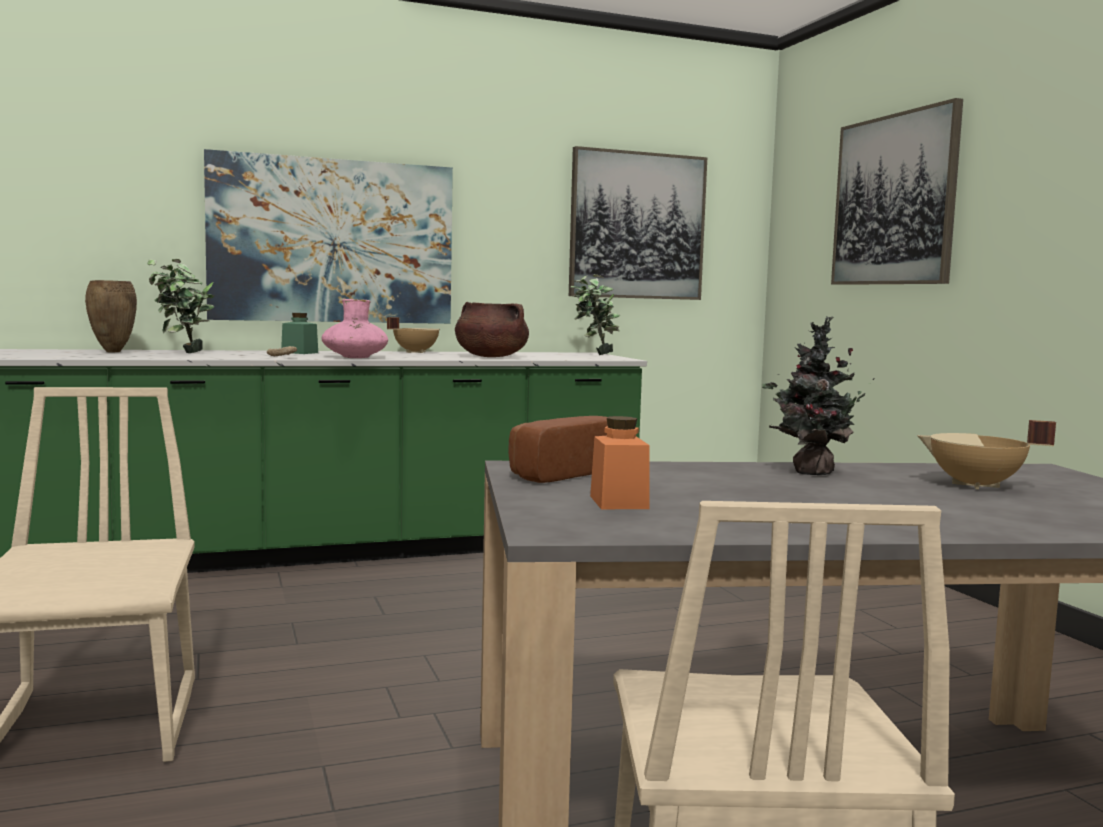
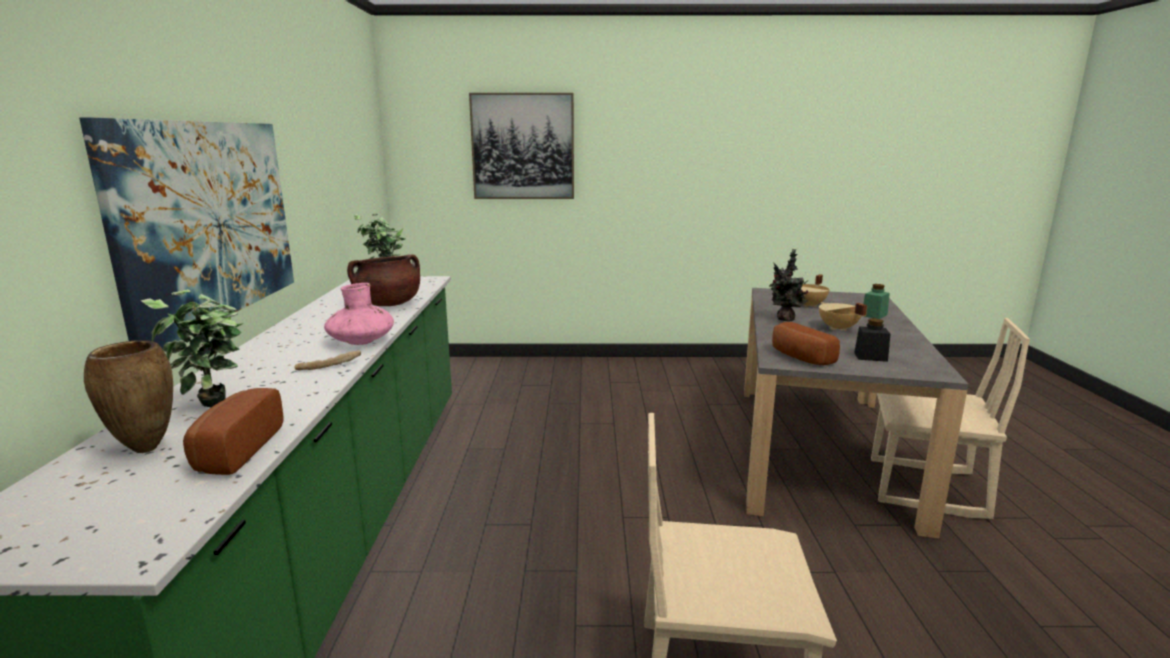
camera: 70 degrees left, 10 degrees up
(105, 356) = (234, 450): none -> bread
(299, 352) = (268, 358): green jar -> green jar (874, 315)
(415, 352) = (303, 319): beige cooking pot -> beige cooking pot (838, 328)
(619, 502) = (870, 357): orange jar -> black jar
(637, 226) = (348, 164): picture -> none

